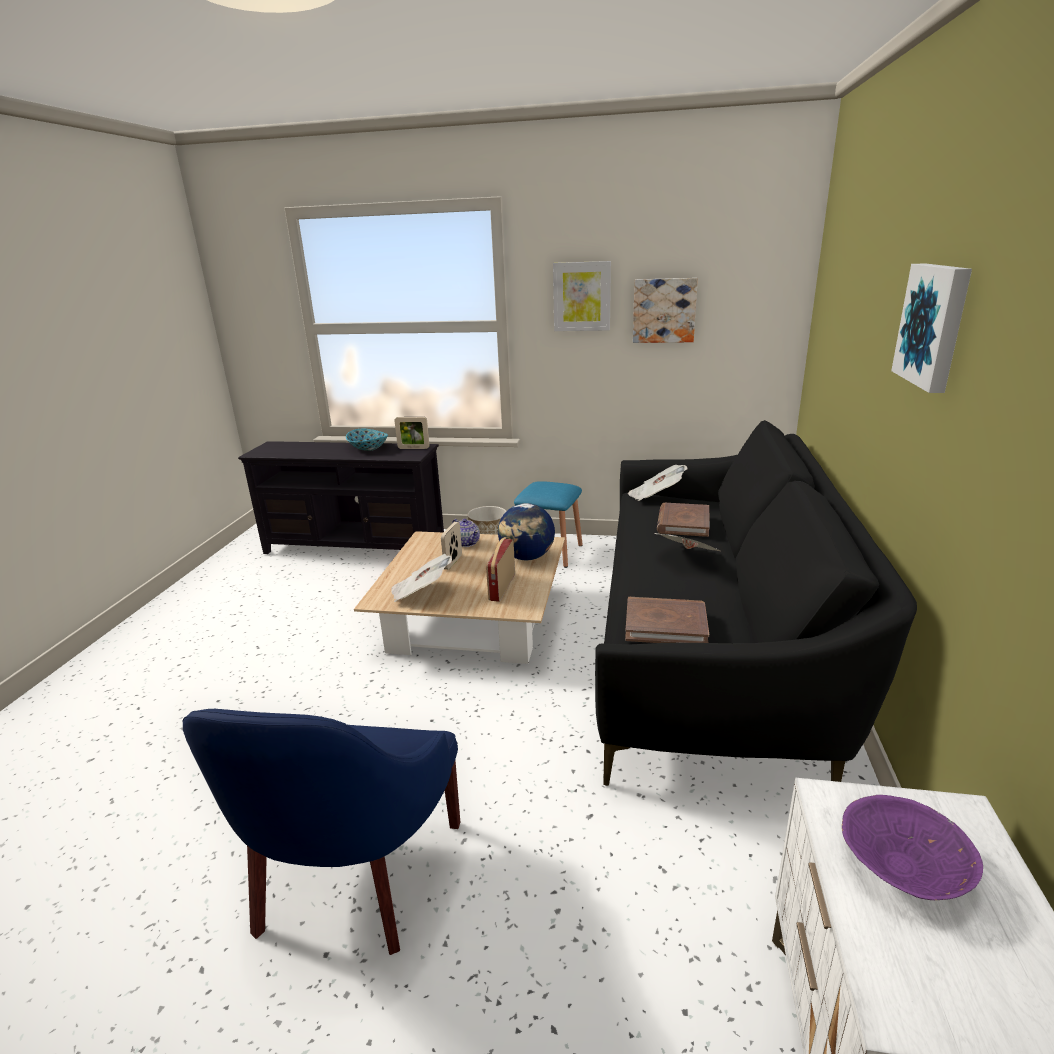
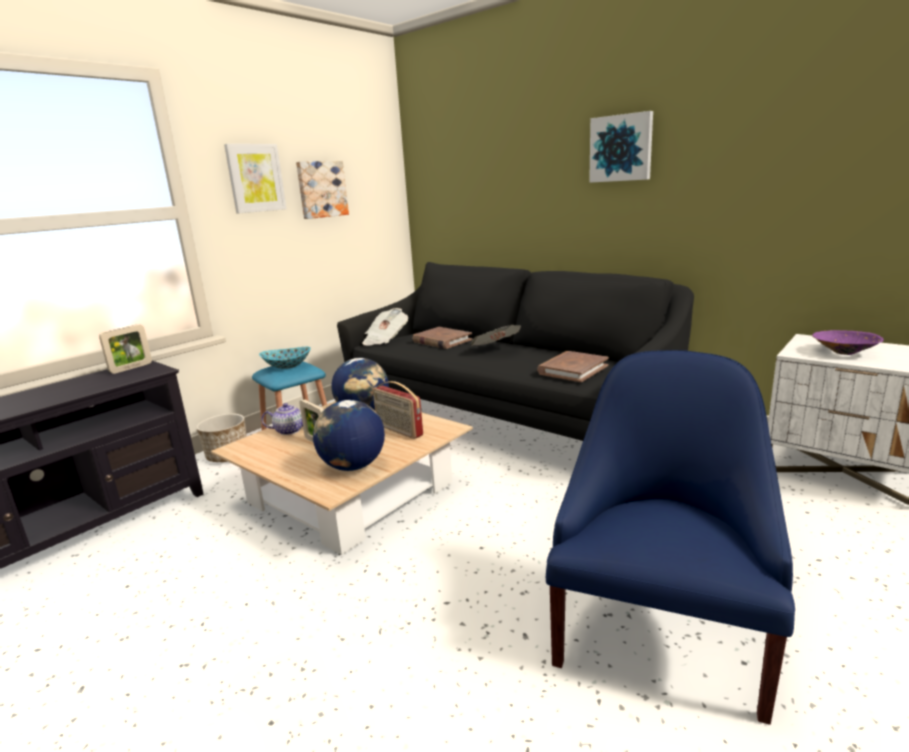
camera: 60 degrees left, 5 degrees down
(351, 877) = (659, 632): blue armchair -> blue armchair turned 105 degrees counterclockwise
(368, 448) = (65, 387): bowl -> bowl (287, 366)
(421, 593) = (352, 466): newspaper -> globe

